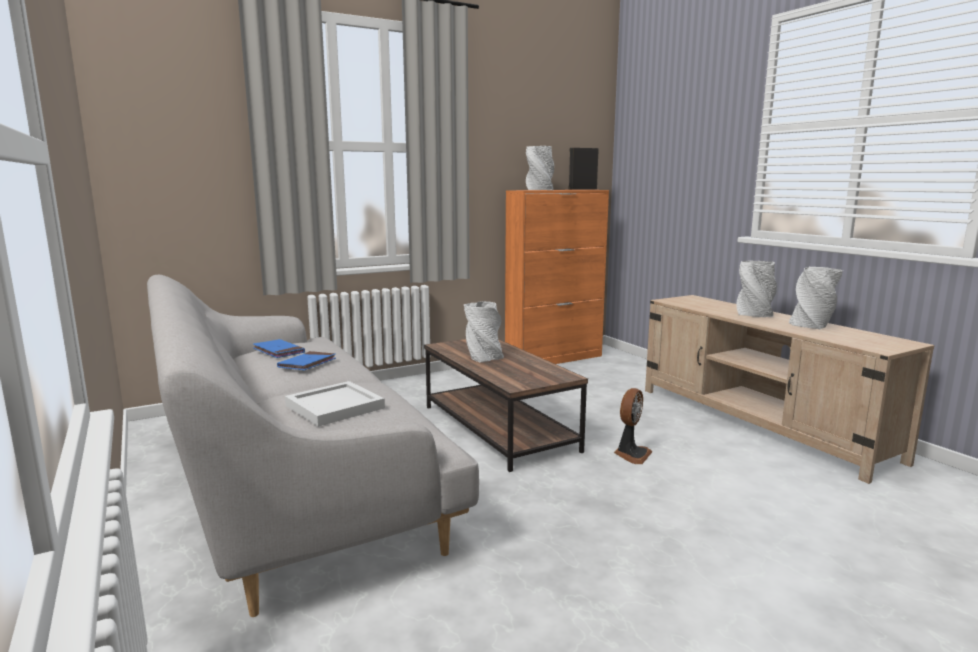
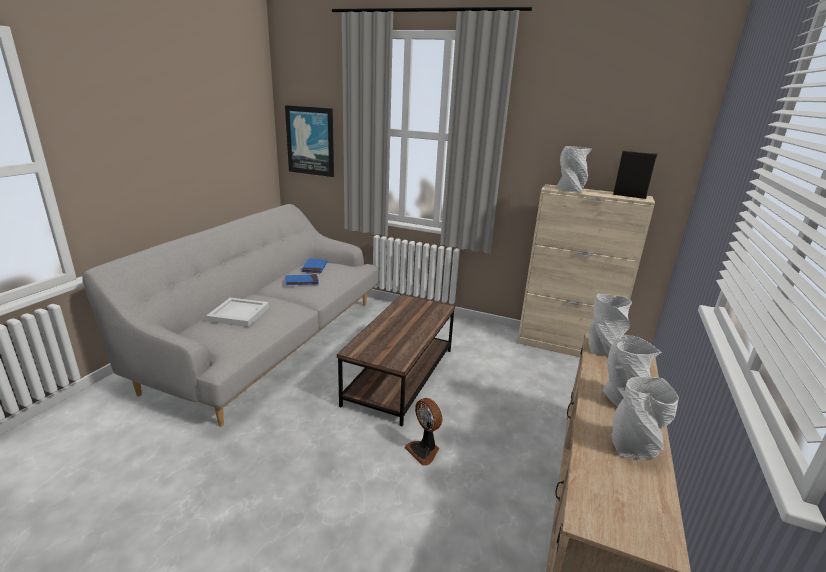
camera: 50 degrees right, 10 degrees up
(172, 167) = (310, 141): none -> picture
(483, 357) = (399, 321): grey vase -> grey vase (603, 348)
(554, 359) = (565, 347): orange cabinet -> beige cabinet
(631, 454) = (424, 450): fan -> fan turned 60 degrees clockwise

